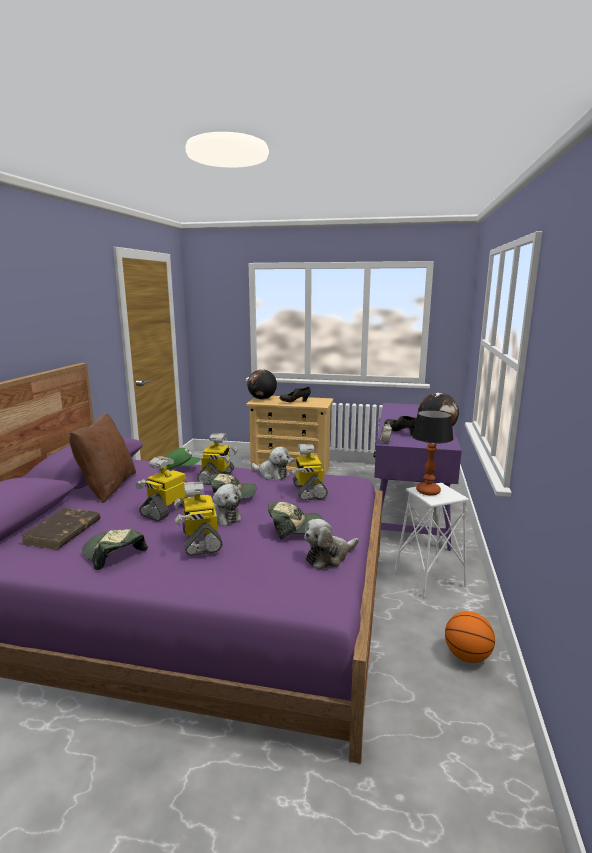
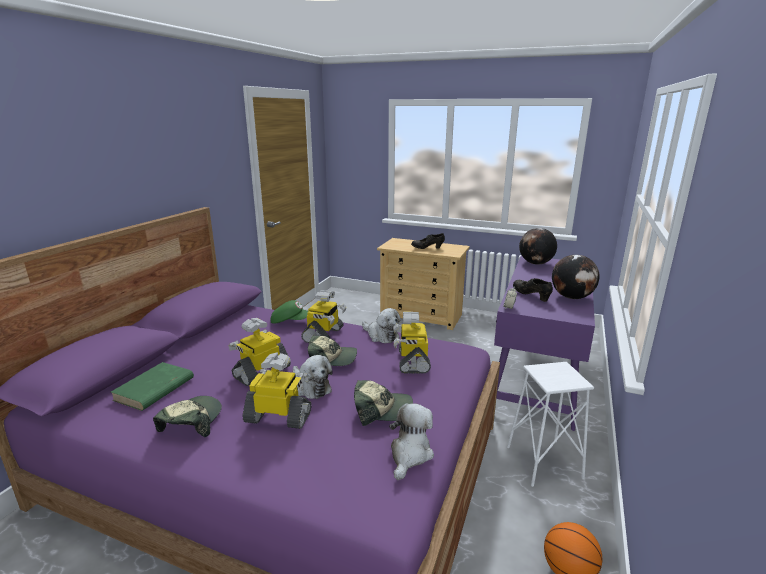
camera: 10 degrees right, 5 degrees up
(62, 532) = (154, 389): brown book -> green book
(107, 487) = (214, 338): brown pillow -> none
(113, 553) = (191, 422): cap -> cap turned 45 degrees clockwise
(200, 540) = (279, 416): toy robot -> toy robot turned 105 degrees clockwise
(262, 399) = (395, 243): globe -> globe (535, 263)
(329, 557) = (410, 454): plush toy -> plush toy turned 135 degrees clockwise
(427, 491) = (547, 372): table lamp -> none

